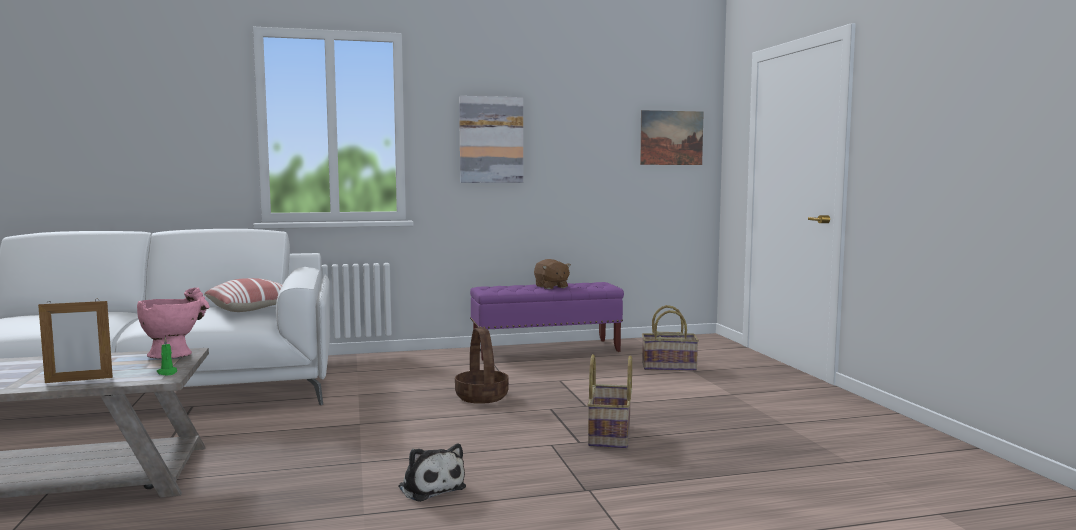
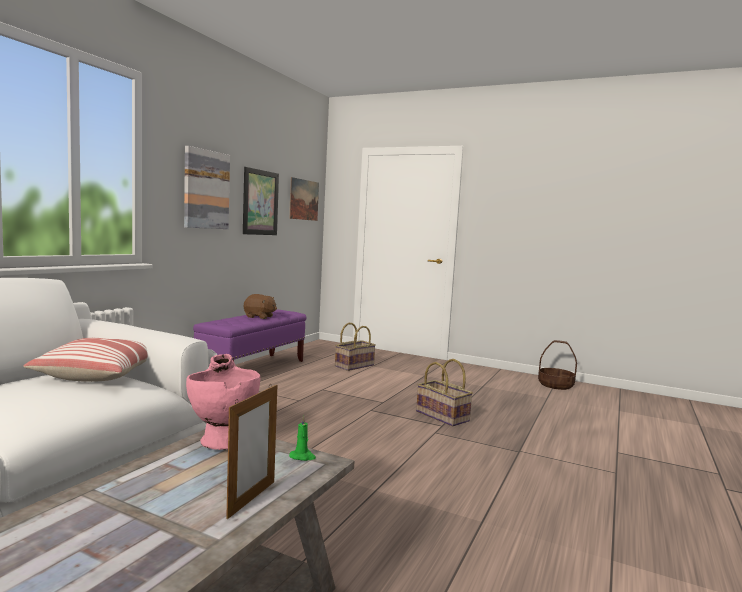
camera: 50 degrees left, 0 degrees up
(430, 487) = (460, 485): plush toy -> none
(482, 397) = (309, 414): basket -> basket (556, 385)
(582, 148) = (260, 202): none -> picture

